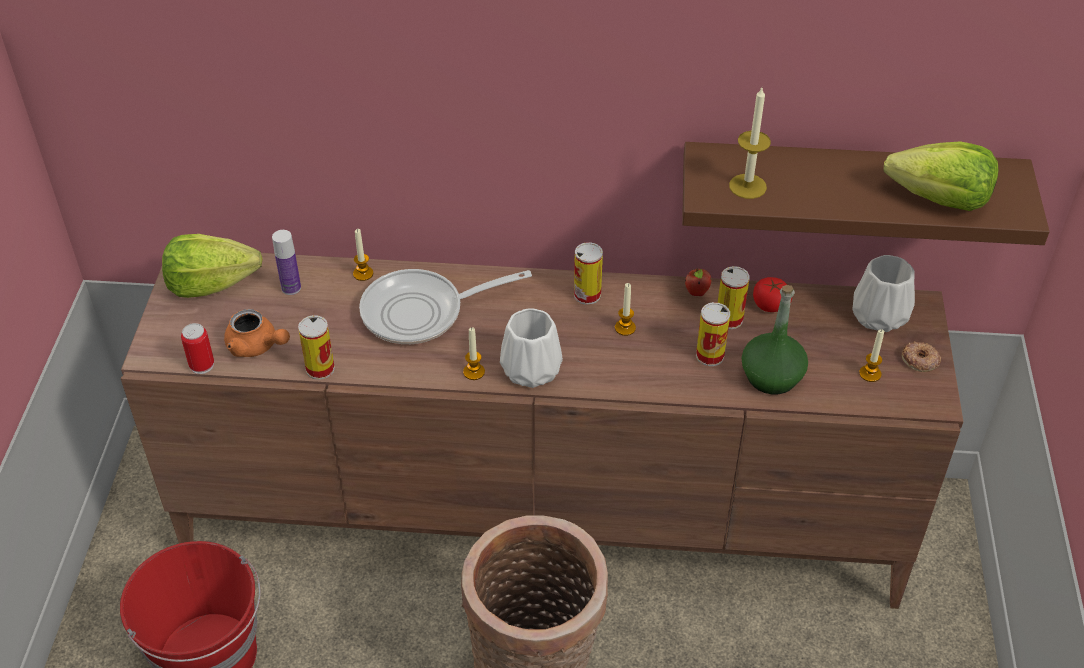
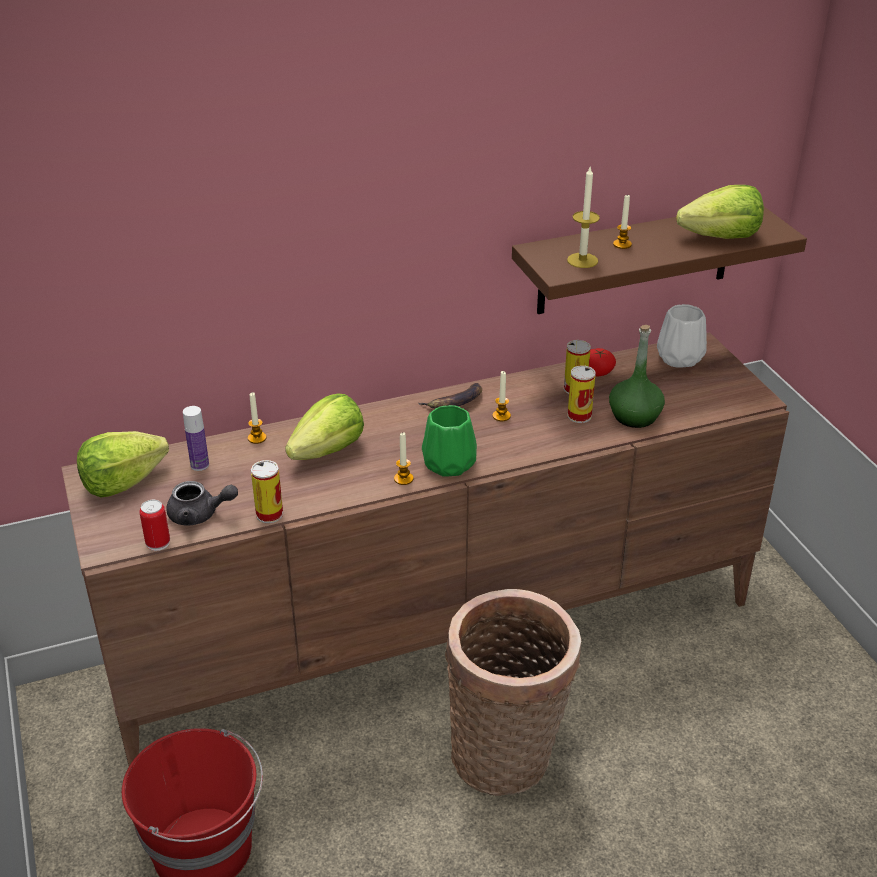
camera: 25 degrees left, 10 degrees down
(257, 346) = (199, 515): orange teapot -> grey teapot
(421, 312) = (328, 451): frying pan -> lettuce
(532, 369) = (450, 463): white vase -> green vase
(587, 295) = (455, 402): can -> banana
(697, 293) = (538, 379): apple -> none
(870, 374) = (702, 395): candle -> candle (622, 244)
(920, 360) = (728, 377): donut -> none

